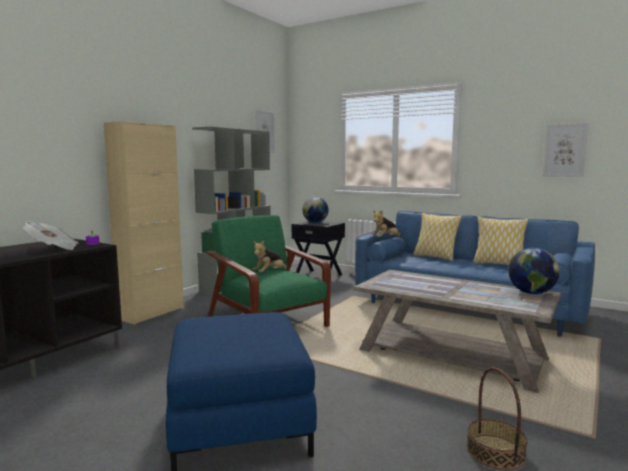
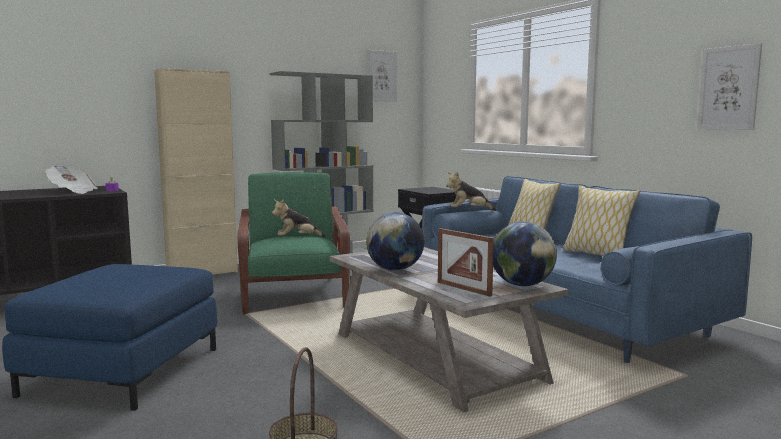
camera: 25 degrees right, 0 degrees up
(315, 222) = (429, 189): globe -> globe (395, 269)
(508, 301) = (463, 289): none -> picture frame

